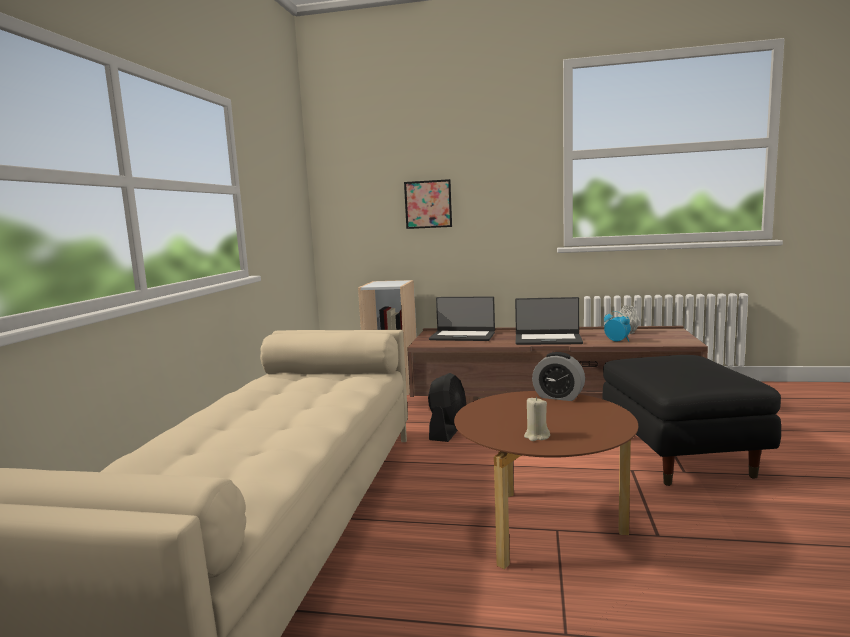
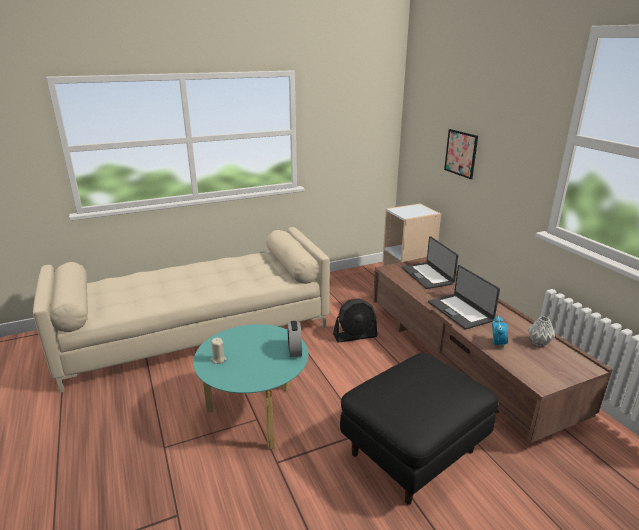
camera: 55 degrees right, 15 degrees up
(544, 528) = (256, 414): brown coffee table -> turquoise coffee table

